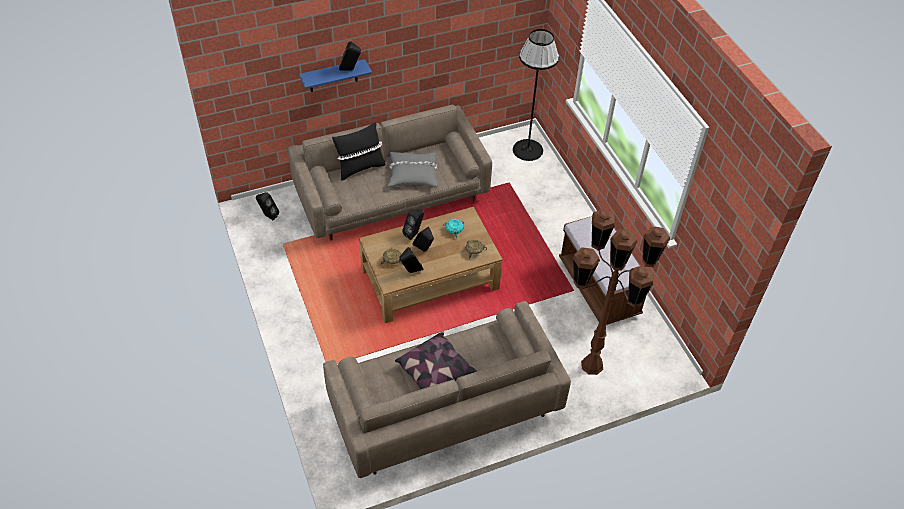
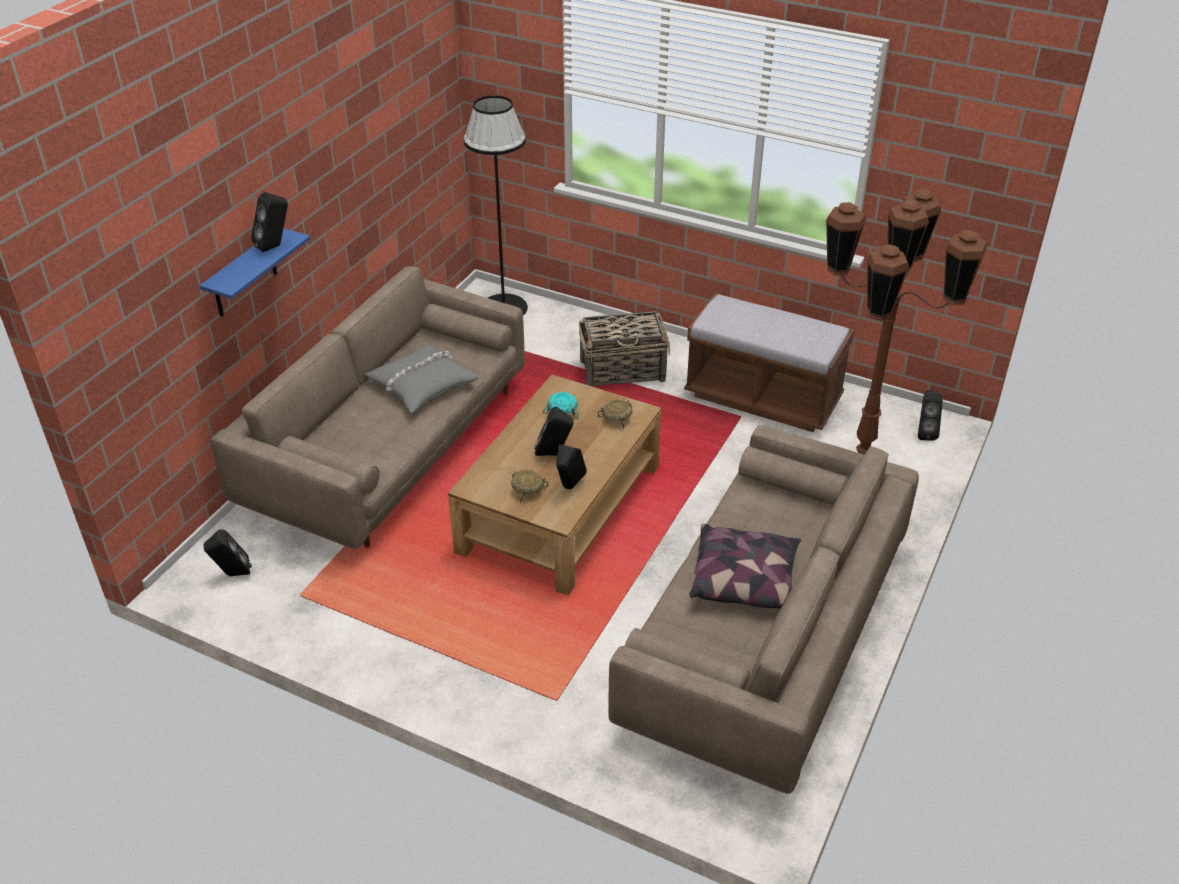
camera: 40 degrees left, 10 degrees down
(360, 168) = (338, 417): black pillow -> none
(414, 233) = (517, 444): black speaker -> black speaker (924, 433)
(545, 225) = (623, 371): none -> basket

